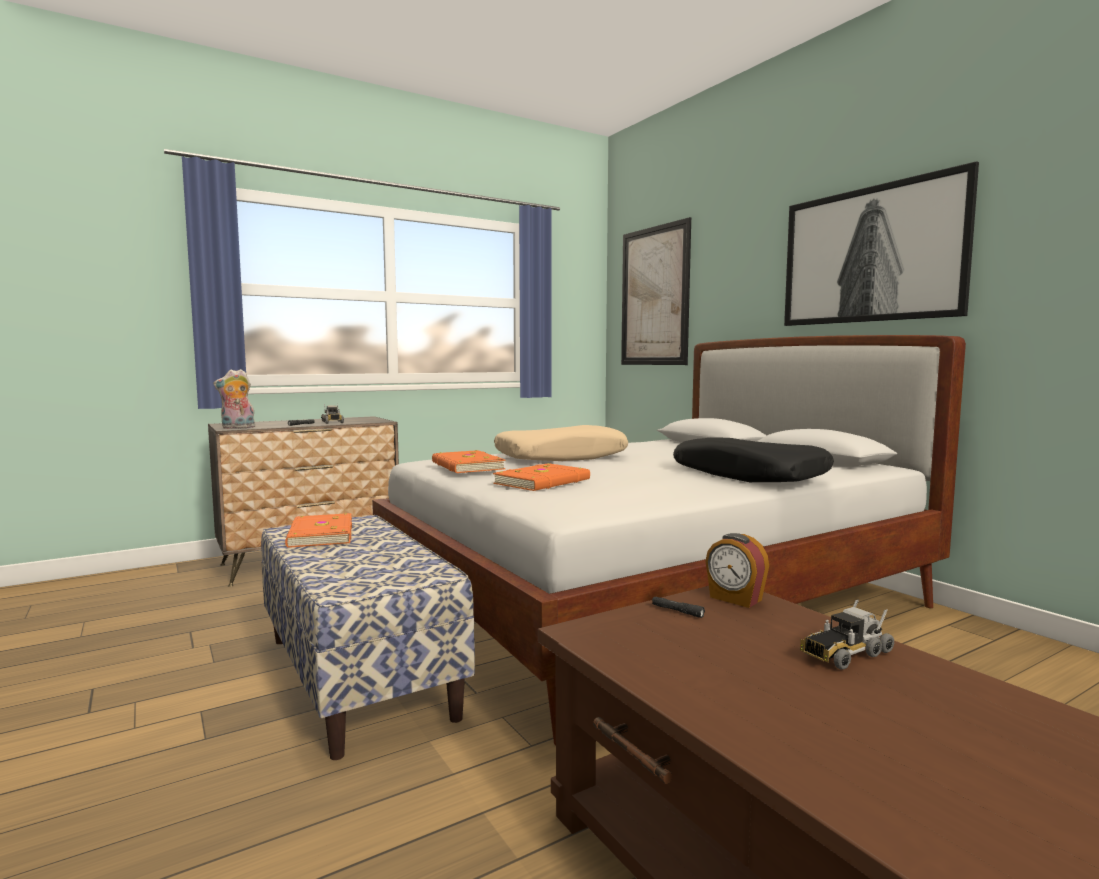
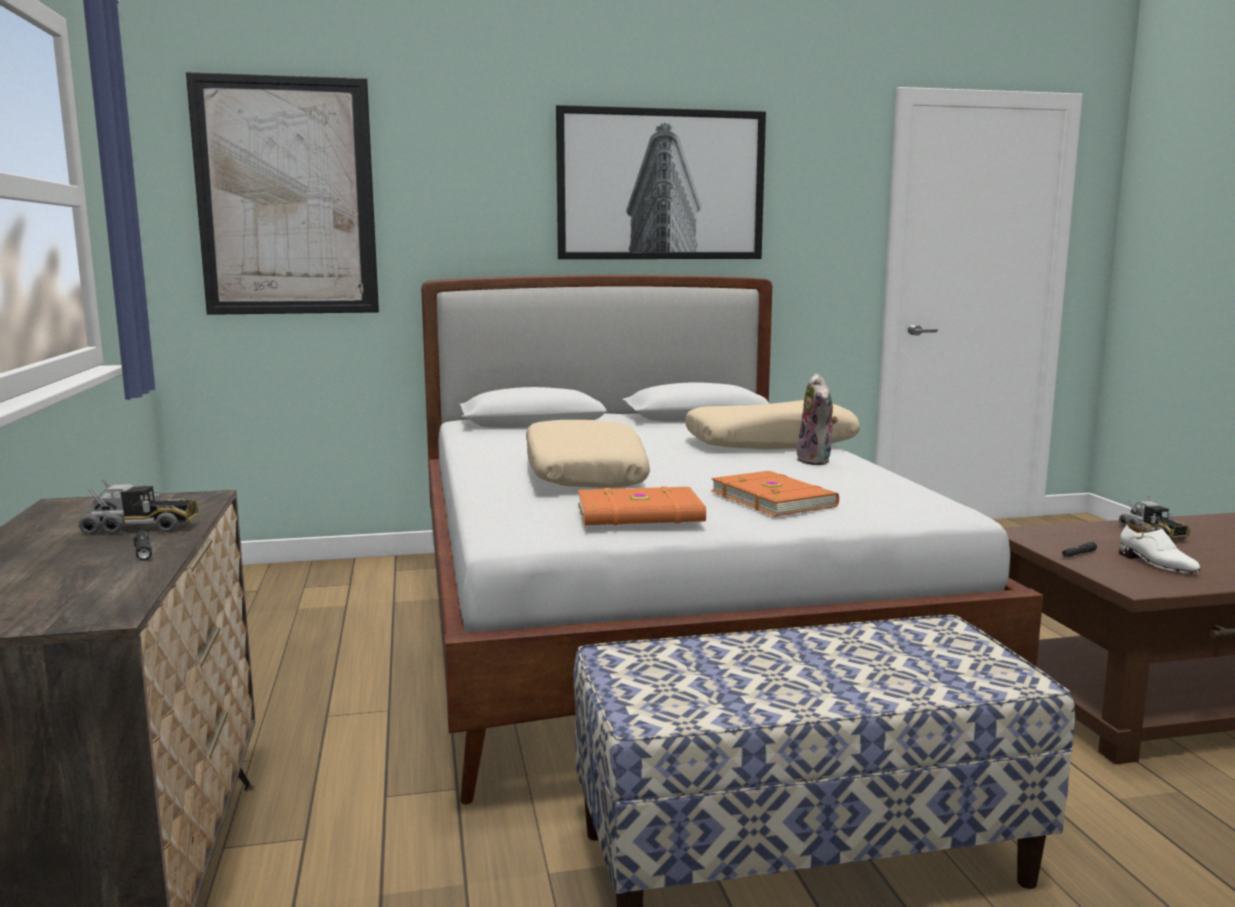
camera: 70 degrees left, 5 degrees up
(237, 428) = (104, 606): plush toy -> plush toy (817, 461)
(319, 535) = (707, 689): orange book -> none
(685, 645) = (1157, 564): none -> white shoe
(735, 599) = (1042, 535): alarm clock -> none
(749, 475) = (770, 443): black pillow -> beige pillow

